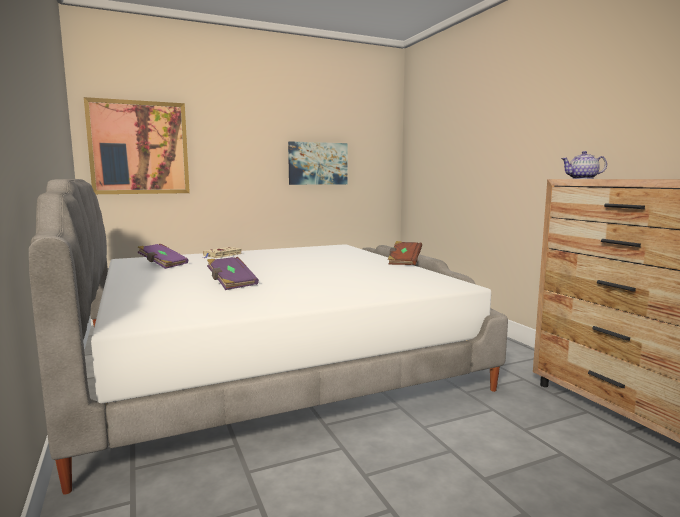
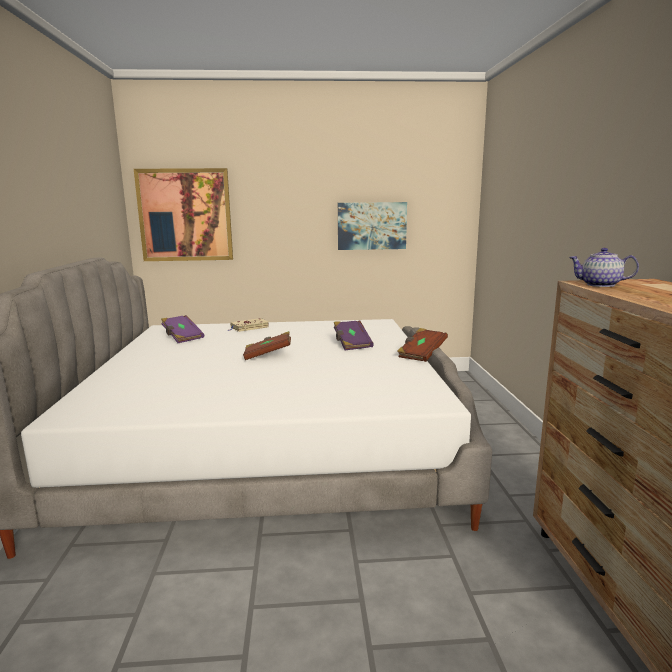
camera: 20 degrees right, 5 degrees up
(231, 283) = (208, 371): purple book -> purple book (351, 344)
(272, 270) = (268, 355): none -> brown book

